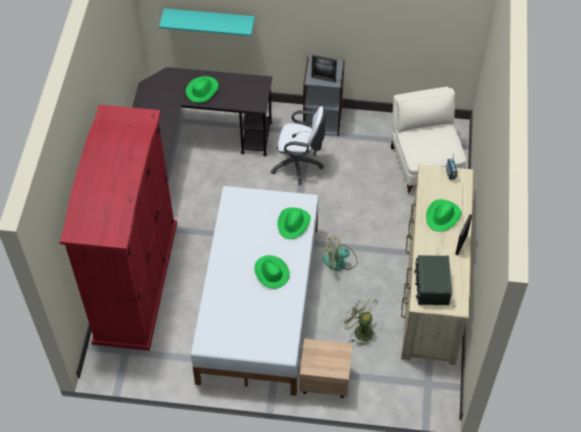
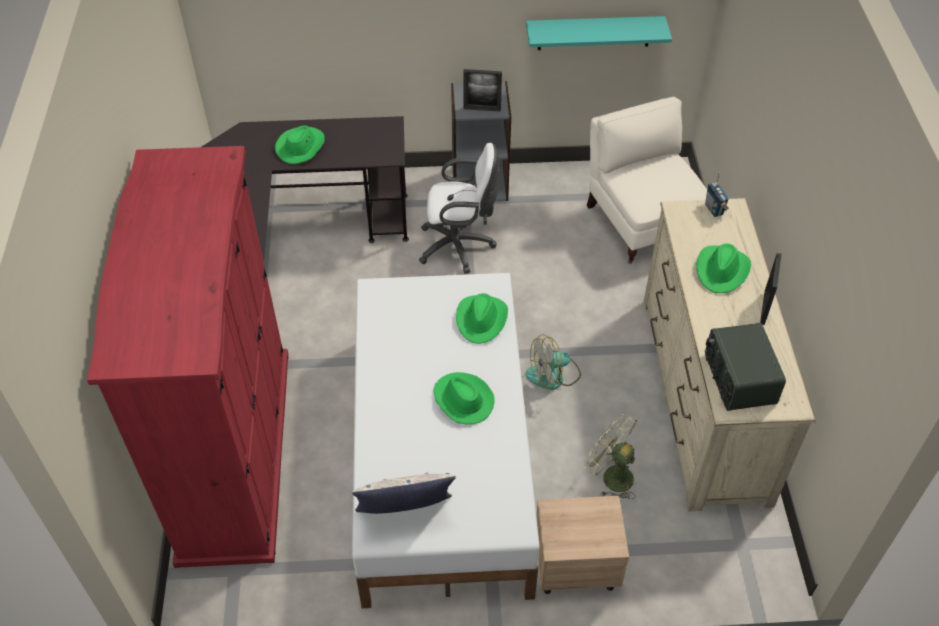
camera: 10 degrees left, 5 degrees down
(209, 20) = (298, 39): turquoise shelf -> turquoise shelf (594, 33)
(224, 336) = (406, 517): none -> pillow

